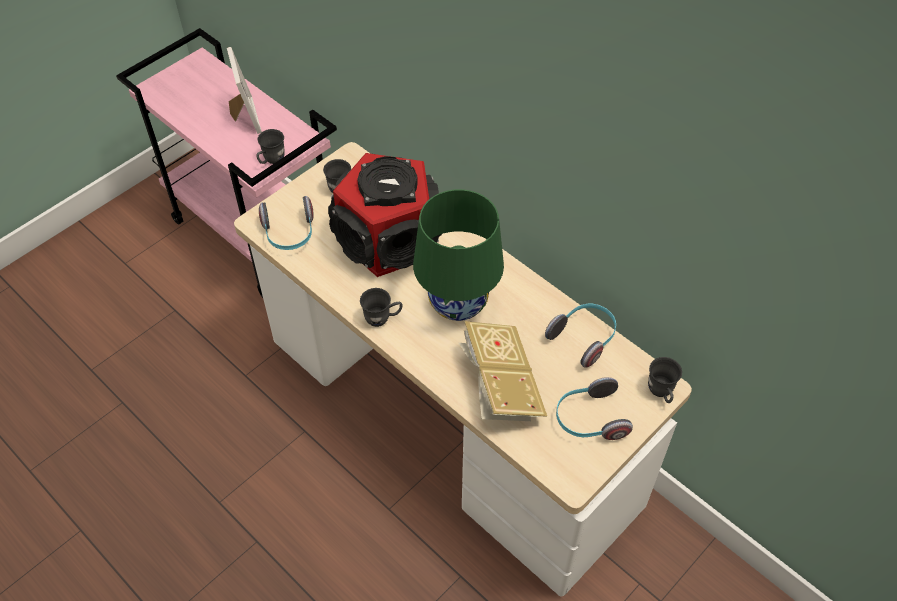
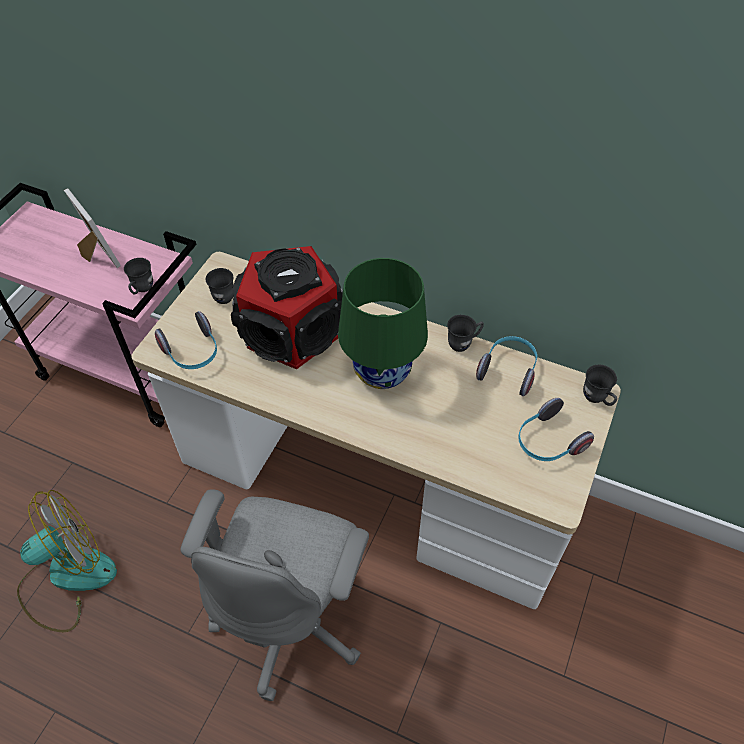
camera: 20 degrees left, 0 degrees up
(132, 415) = (67, 578): none -> fan
(319, 522) = (291, 618): none -> grey office chair
(382, 319) = (318, 407): grey mug -> grey mug (463, 343)
(499, 386) = (455, 437): book -> none

